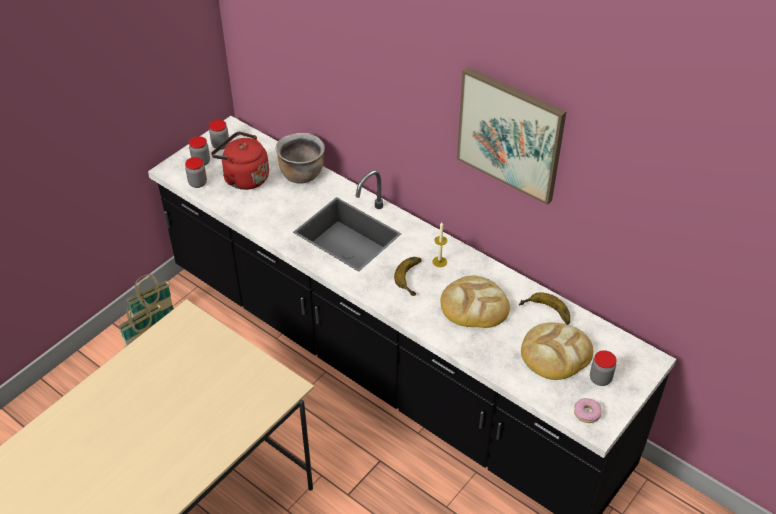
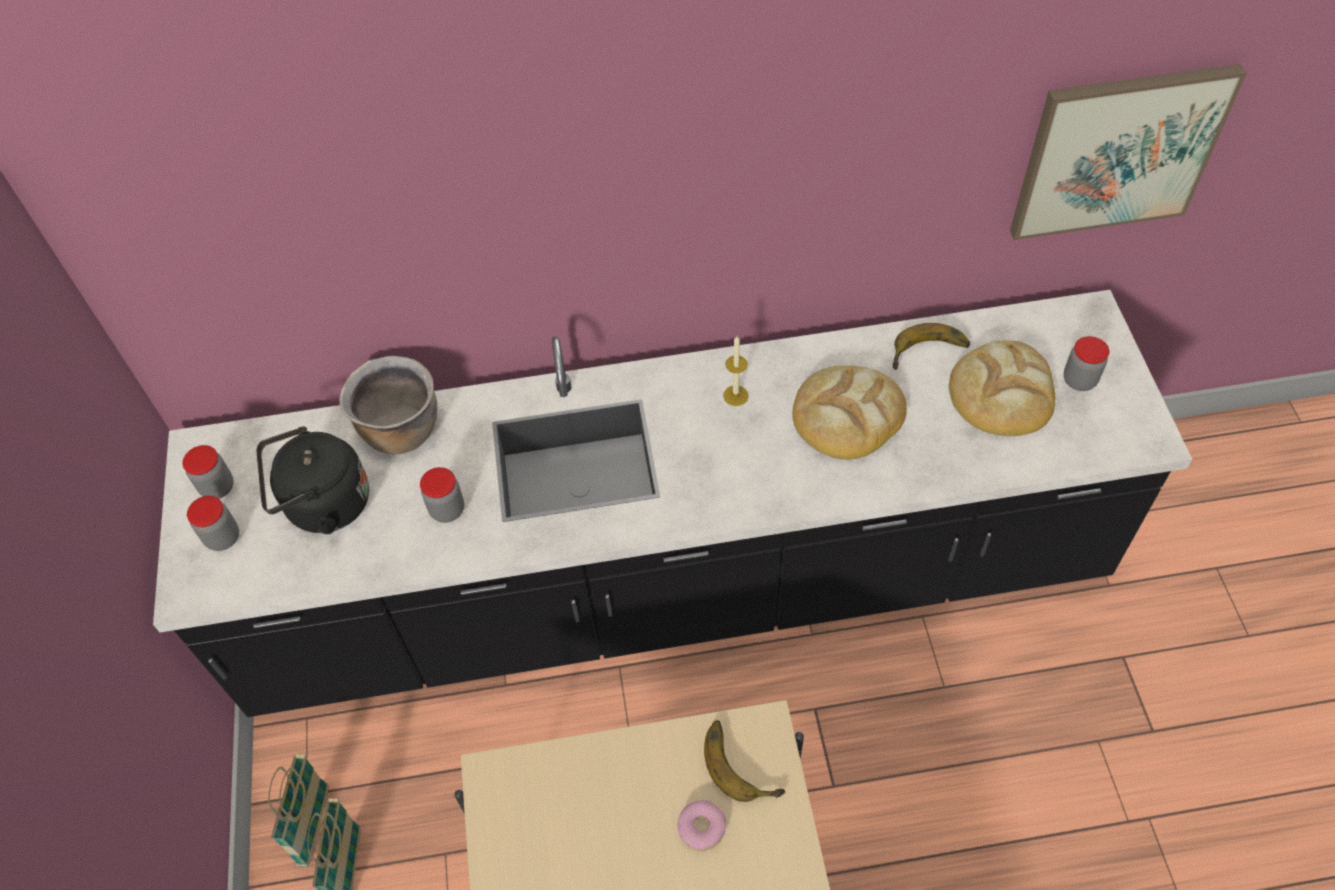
camera: 45 degrees left, 10 degrees up
(198, 183) = (263, 573): jar -> jar (447, 510)
(244, 177) = (323, 505): red kettle -> black kettle
(414, 277) = (735, 443): banana -> banana (742, 761)
(510, 134) = (798, 134): picture -> picture (1118, 152)
(587, 413) = (1121, 432): donut -> donut (702, 828)

